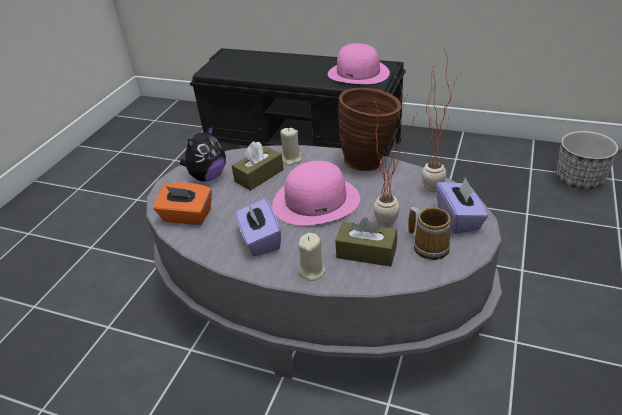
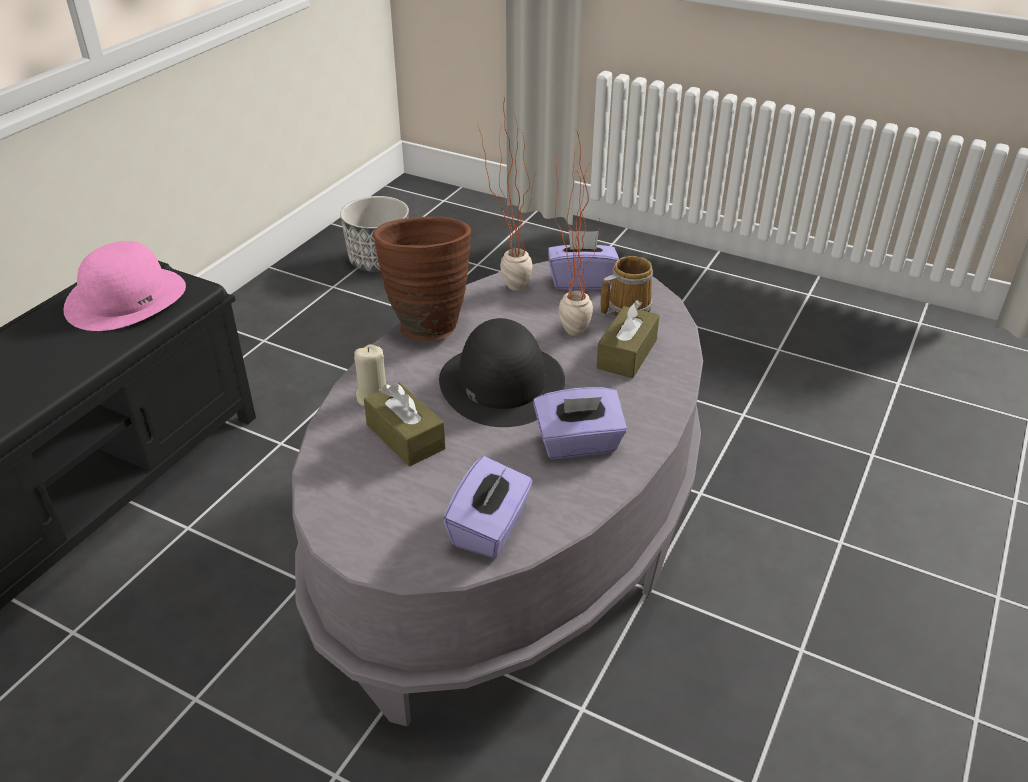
camera: 85 degrees left, 0 degrees up
(187, 216) = (490, 528): orange tissue box -> purple tissue box
(208, 176) = (374, 501): plush toy -> none
(312, 271) = (653, 401): beige candle -> none
(316, 200) = (501, 383): pink hat -> black hat

